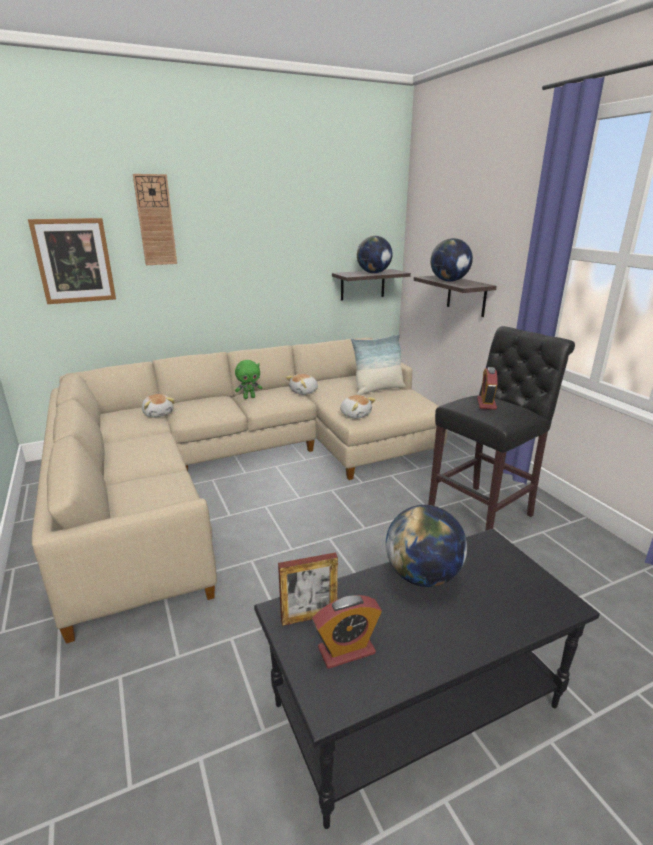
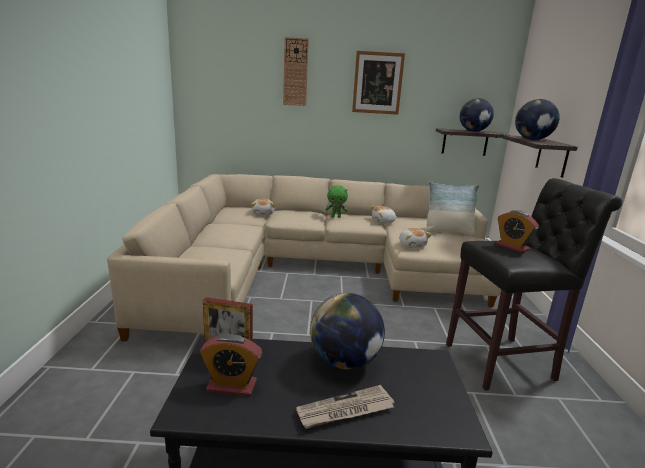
camera: 25 degrees right, 5 degrees down
(74, 261) = (235, 96): picture -> picture (377, 83)
(468, 628) = (345, 410): none -> newspaper
(486, 404) = (512, 247): alarm clock -> alarm clock turned 75 degrees counterclockwise

